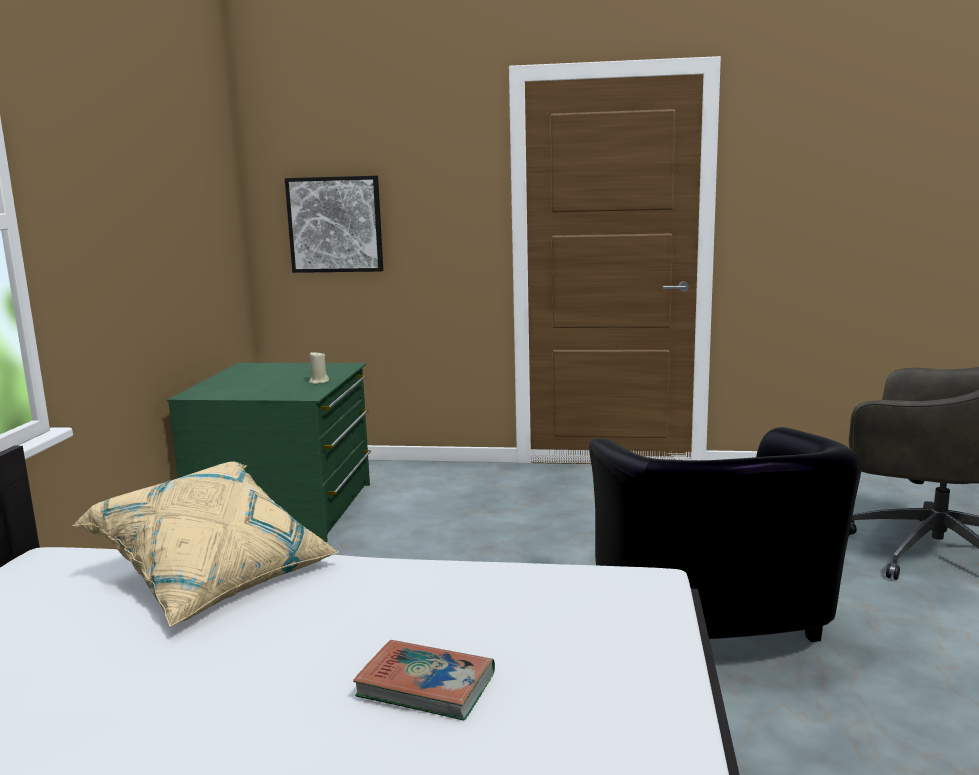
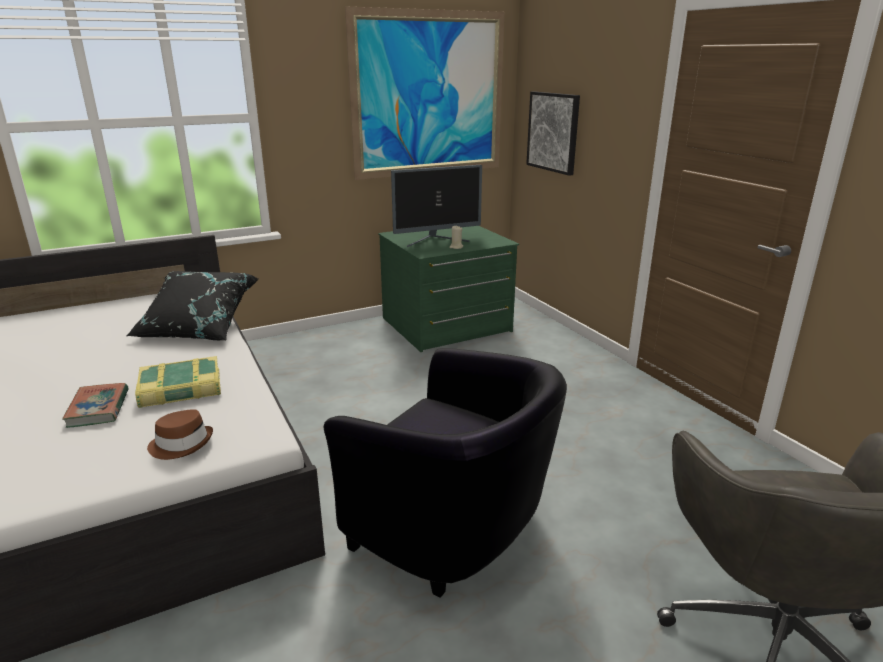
camera: 55 degrees right, 10 degrees up
(181, 185) = (429, 95): none -> picture
(215, 576) = (197, 327): beige pillow -> black pillow
(275, 384) = (436, 241): none -> monitor
(443, 613) = (181, 389): none -> book
(621, 629) = (181, 444): none -> brown hat
(714, 628) = (455, 532): black armchair -> black armchair turned 105 degrees counterclockwise

